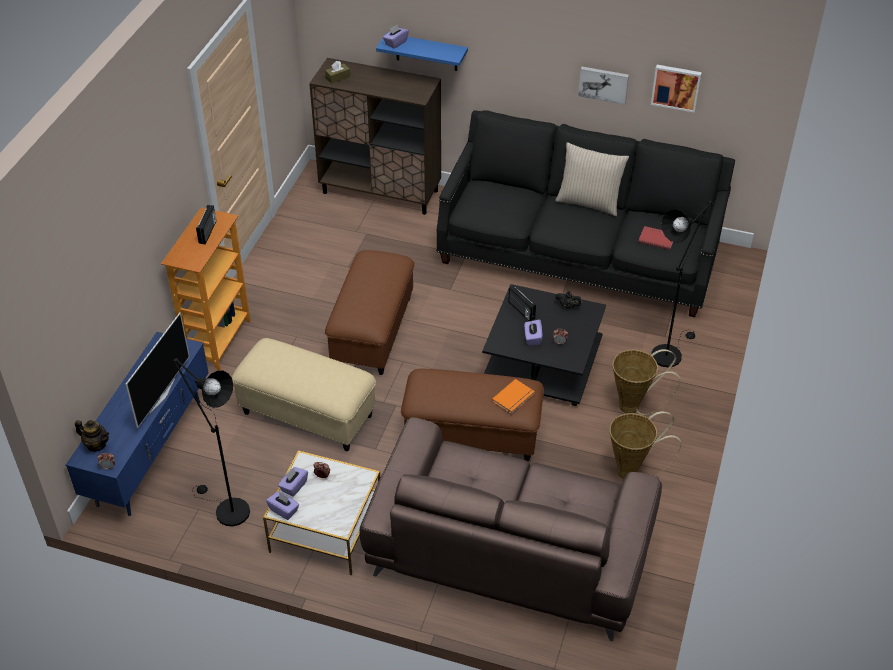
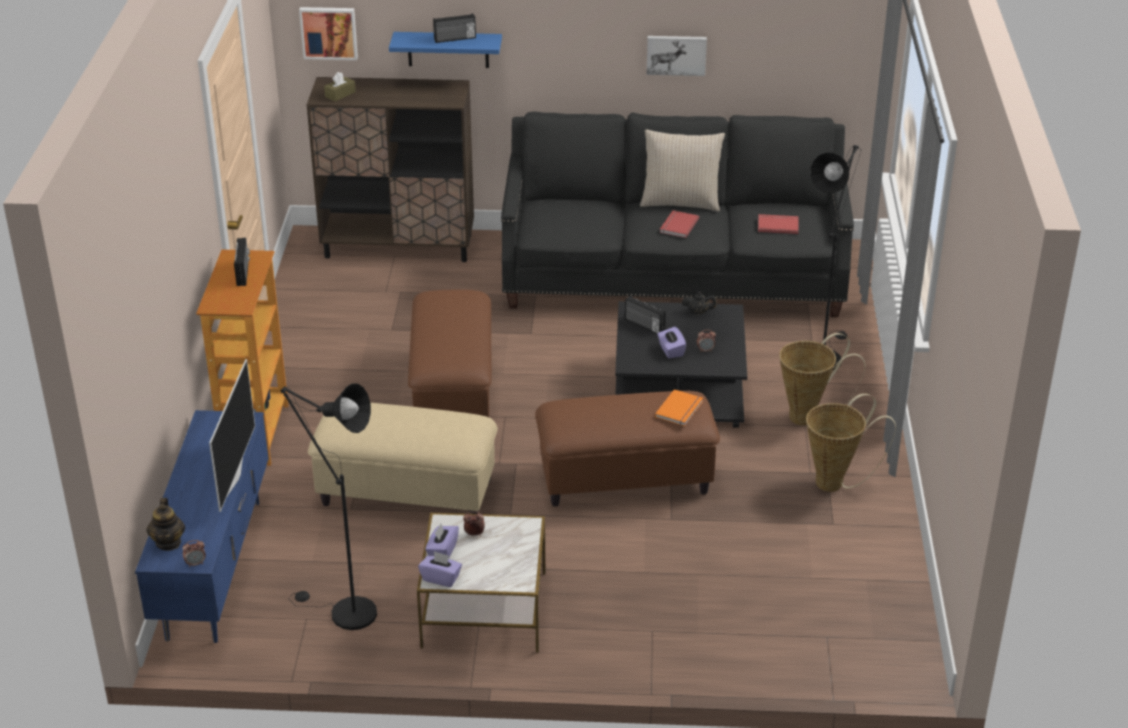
camera: 15 degrees left, 10 degrees down
(96, 445) = (168, 542): teapot -> teapot turned 75 degrees clockwise
(395, 43) = (411, 40): purple tissue box -> none
(429, 47) = (455, 39): none -> radio
(509, 551) = (724, 590): brown sofa -> none
(577, 225) = (677, 225): none -> red book
(676, 87) = (765, 43): picture -> picture (329, 32)

